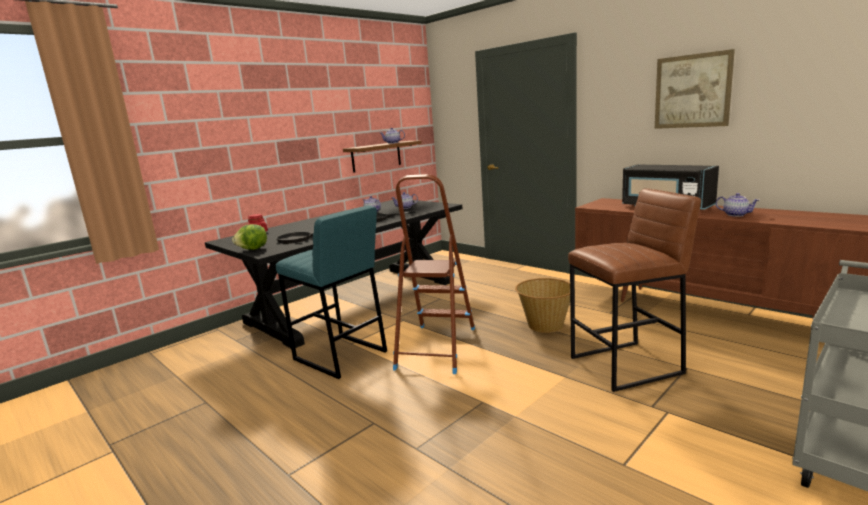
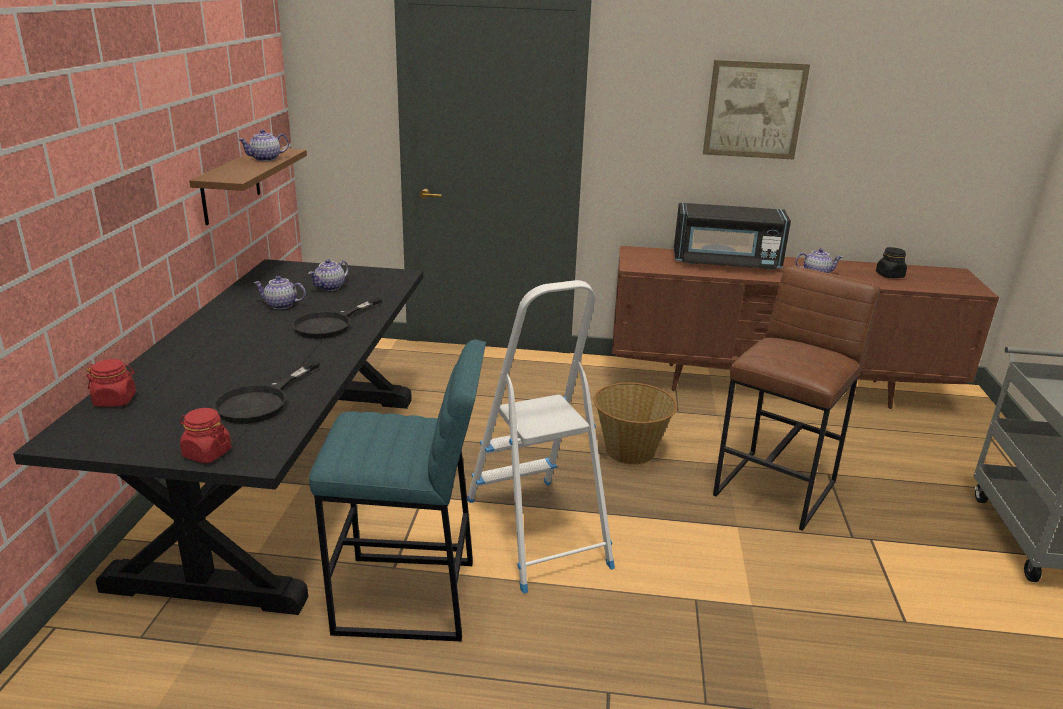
camera: 40 degrees left, 10 degrees up
(253, 249) = (207, 453): lettuce -> red jar
(437, 346) = (535, 530): brown step ladder -> white step ladder
(814, 218) = (889, 275): none -> black jar

